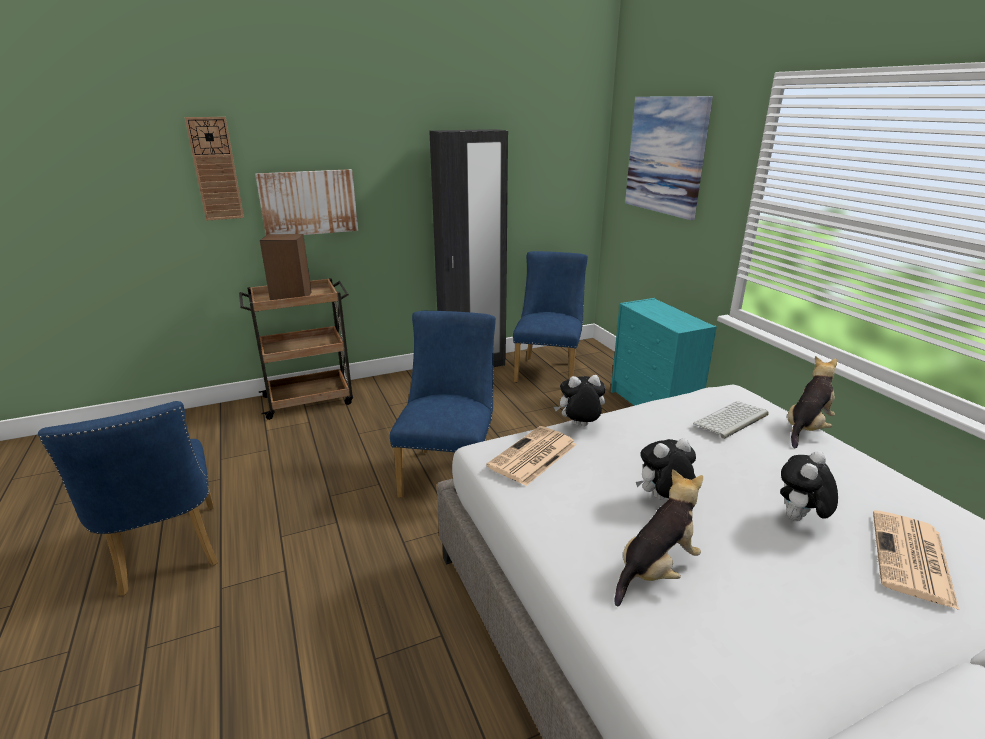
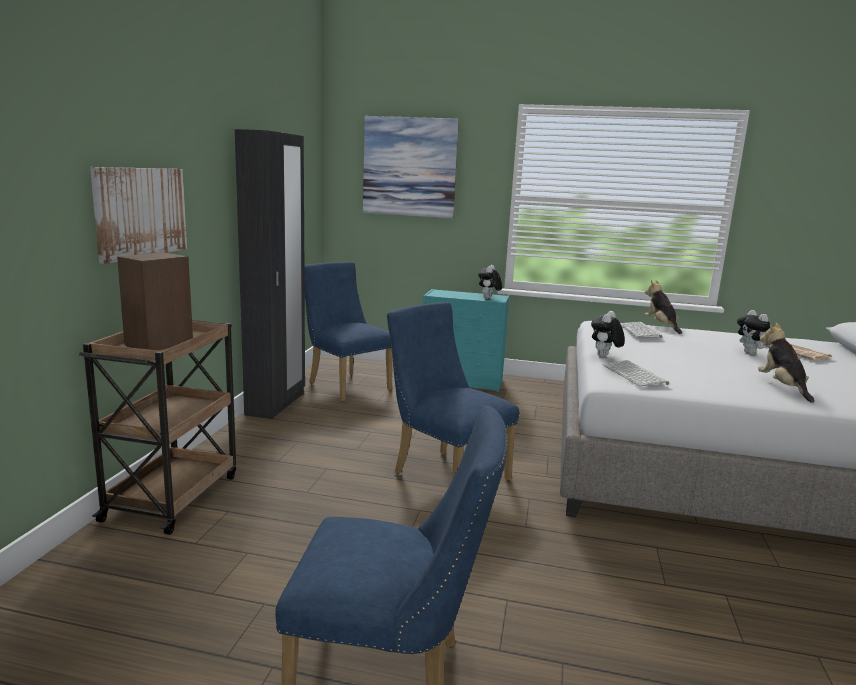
camera: 55 degrees left, 10 degrees down
(215, 169) = (46, 157): wall clock -> none
(532, 456) = (635, 375): newspaper -> keyboard
(663, 500) = (712, 368): plush toy -> plush toy (488, 298)

